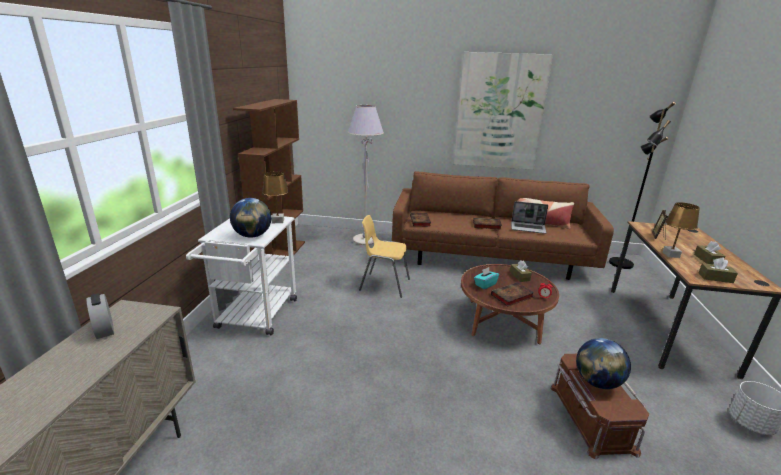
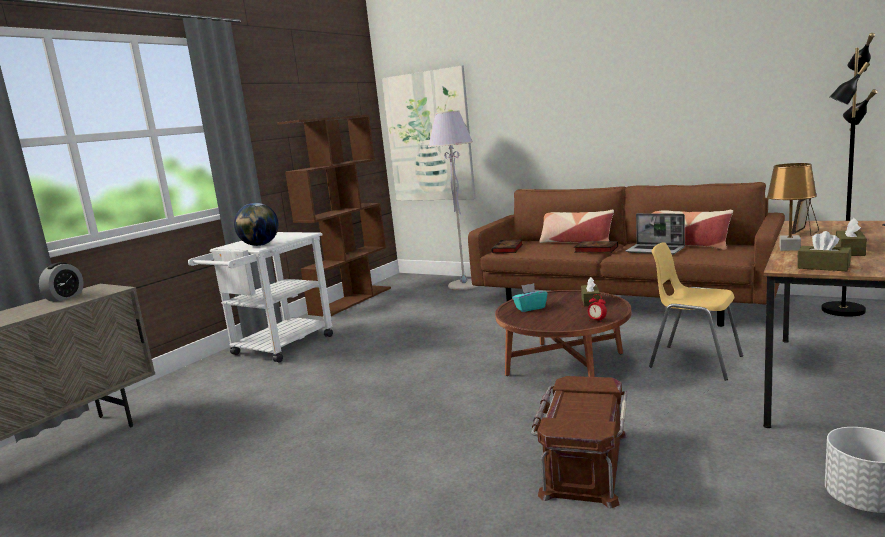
camera: 25 degrees right, 10 degrees down
(104, 330) = (65, 297): alarm clock -> alarm clock turned 150 degrees counterclockwise
(278, 221) = (300, 235): brown table lamp -> none
(384, 285) = (444, 326): yellow chair -> yellow chair (694, 362)
(462, 215) = (575, 242): none -> pillow
(500, 112) = (622, 97): picture -> picture (428, 137)
(511, 296) = (551, 319): book -> none
(597, 382) = (578, 403): globe -> none

